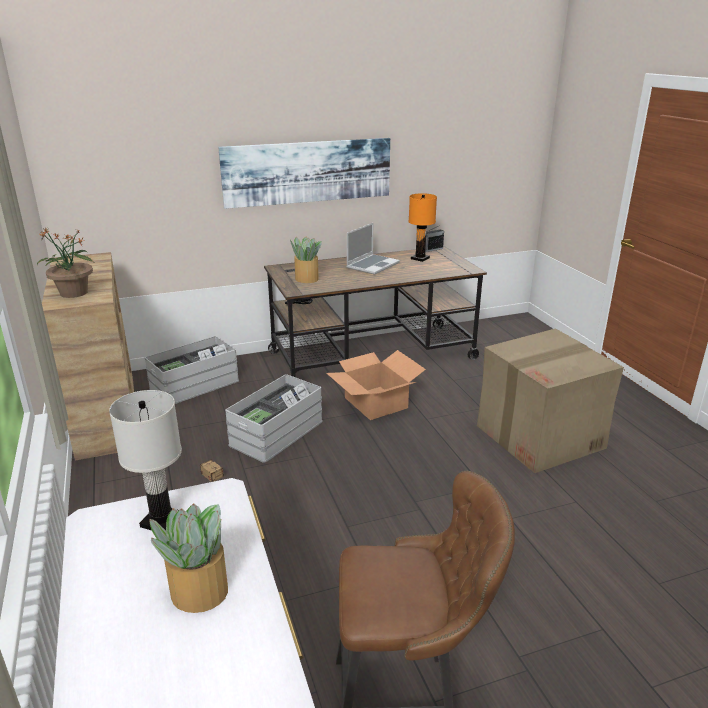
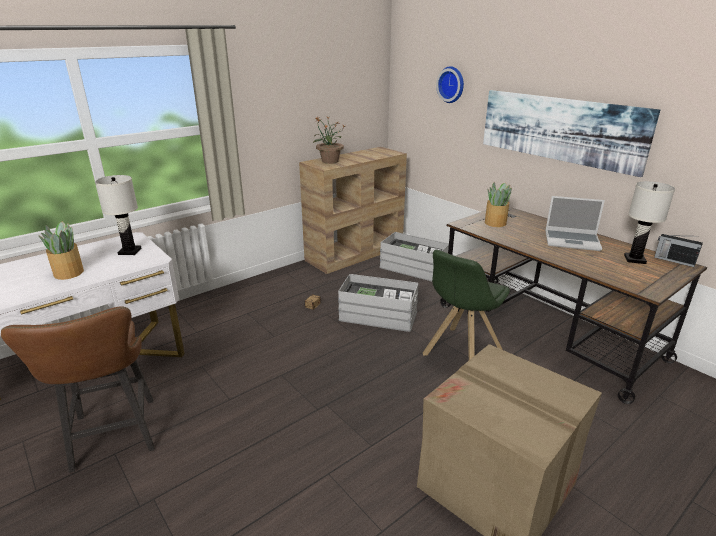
camera: 70 degrees right, 0 degrees up
(156, 148) = (452, 84): none -> wall clock
(375, 403) = (461, 352): cardboard box -> green chair
(420, 258) = (635, 259): orange table lamp -> white table lamp

